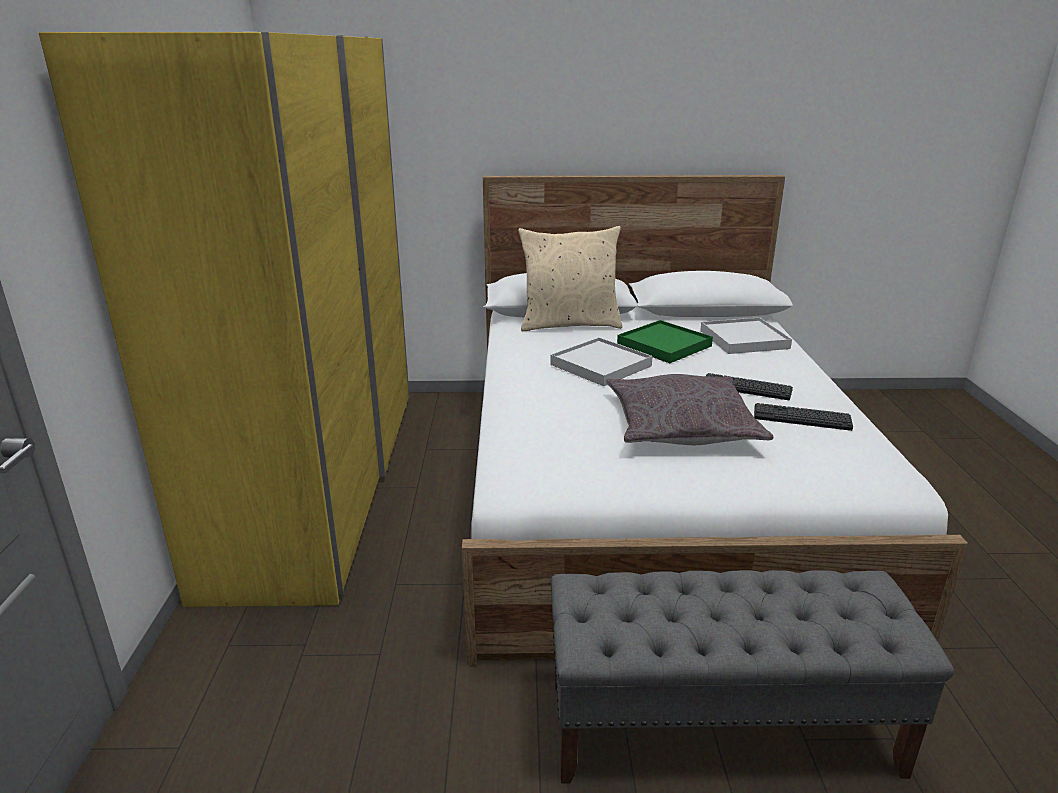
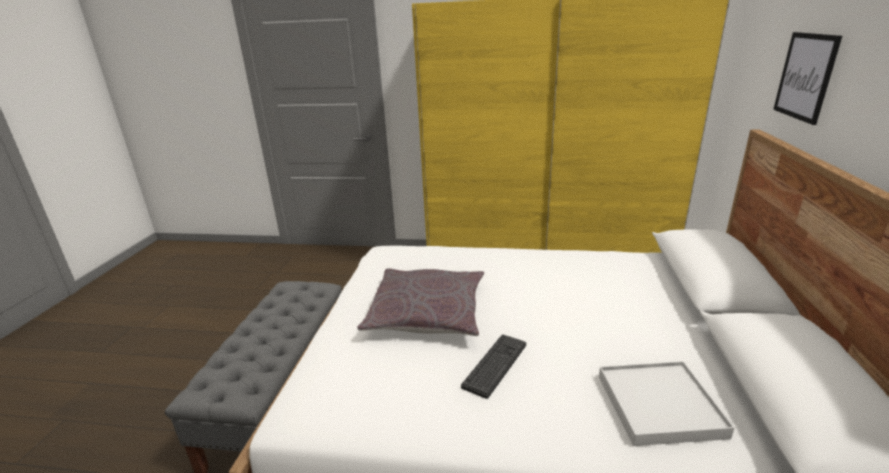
camera: 100 degrees right, 0 degrees up
(516, 119) = (805, 76): none -> picture
(569, 324) = (664, 284): beige pillow -> none
(600, 365) = (547, 288): white tray -> none
(663, 345) = (614, 332): green tray -> none
(802, 418) = (421, 386): keyboard -> none

